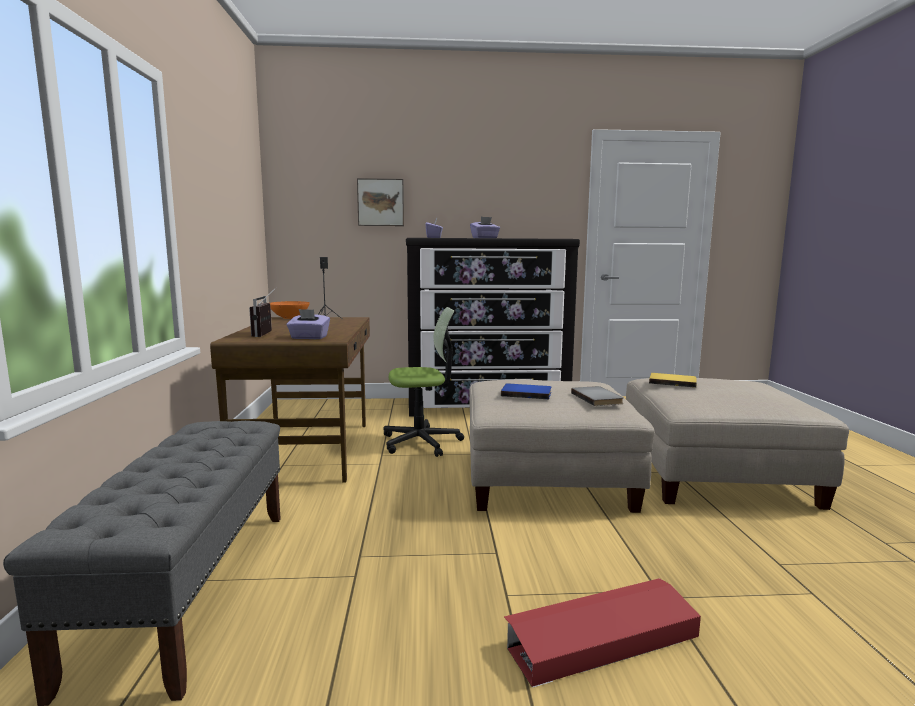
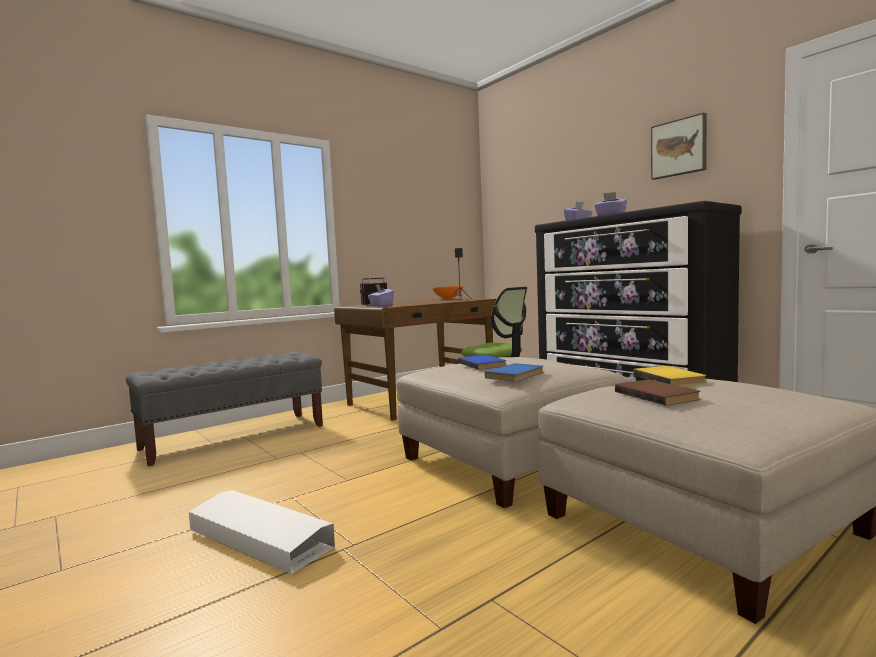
camera: 55 degrees right, 5 degrees down
(381, 202) = (555, 195): picture -> picture (679, 148)
(598, 398) = (517, 375): grey book -> blue book
(600, 639) = (259, 538): red storage box -> white storage box
(715, 395) = (658, 395): none -> brown book

